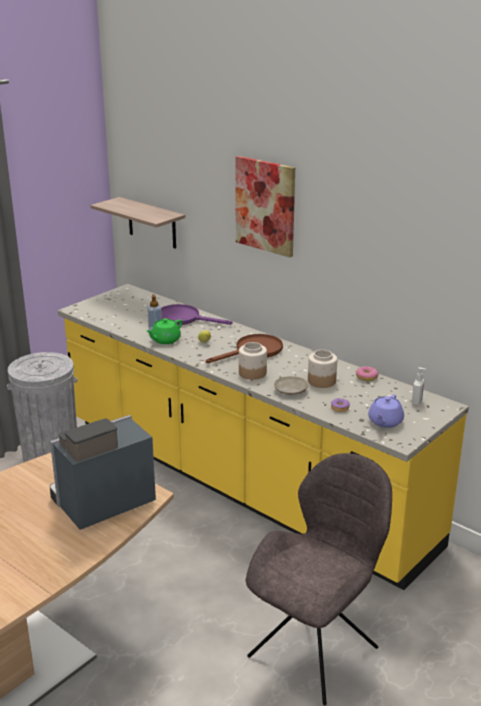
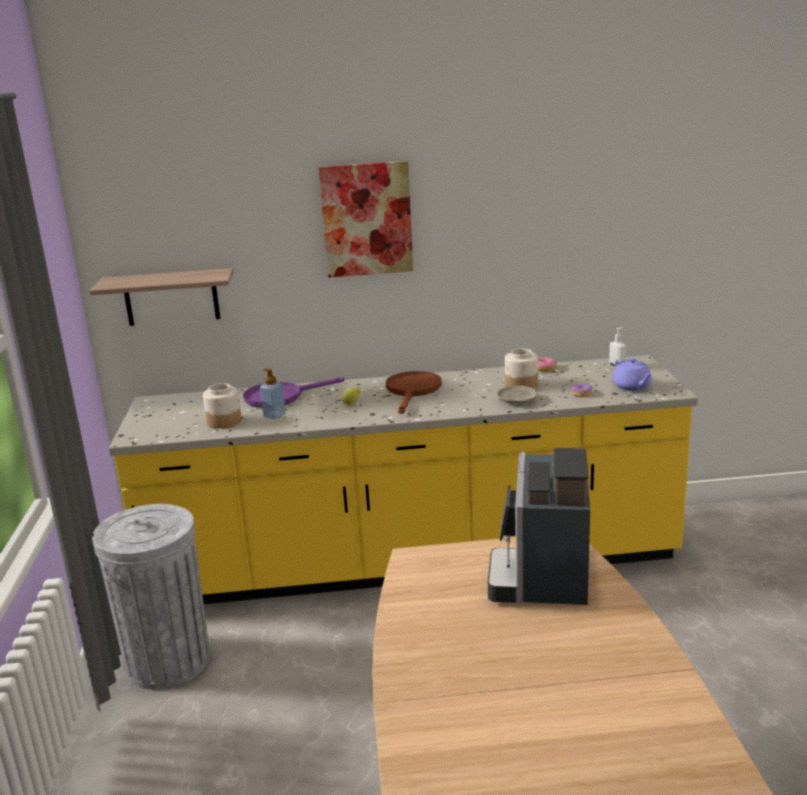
camera: 45 degrees left, 5 degrees down
(165, 340) = (308, 418): green teapot -> none
(253, 373) = (455, 404): jar -> jar (224, 421)
(316, 649) = (705, 638): grey chair -> none

